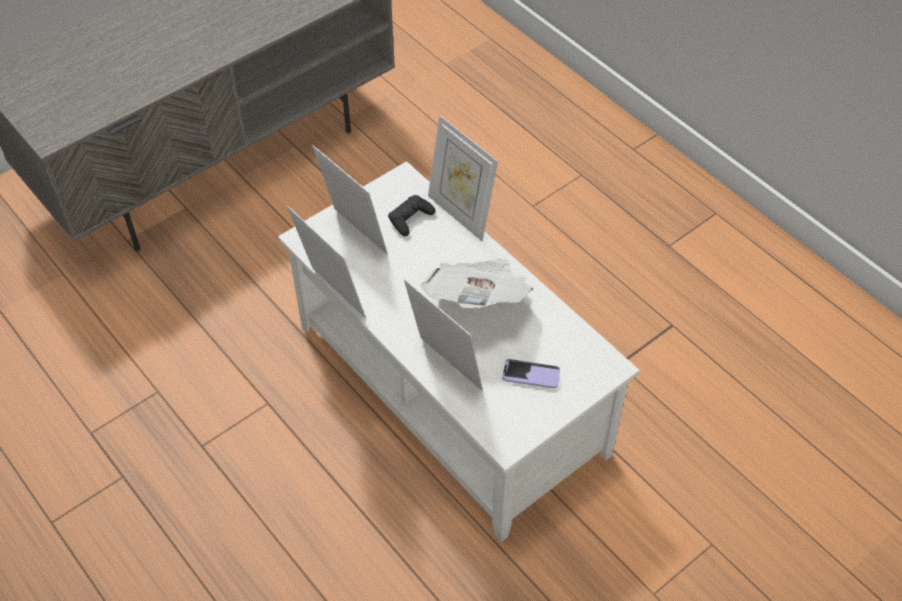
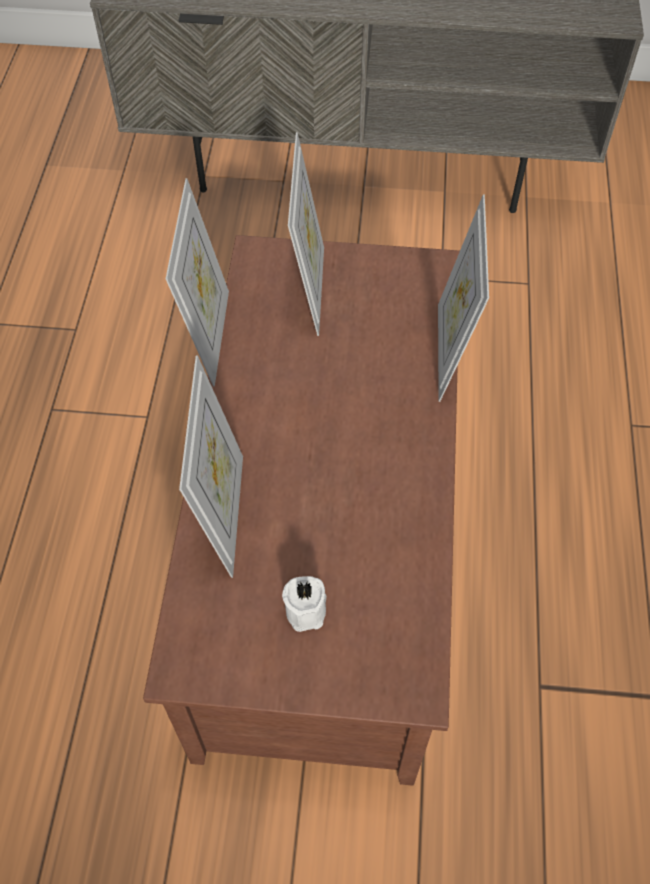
camera: 45 degrees right, 5 degrees up
(410, 219) = (388, 316): black game controller -> none
(448, 390) = (321, 549): white coffee table -> brown coffee table
(478, 300) = (353, 467): newspaper -> none
(531, 375) = (307, 609): phone -> white candle

